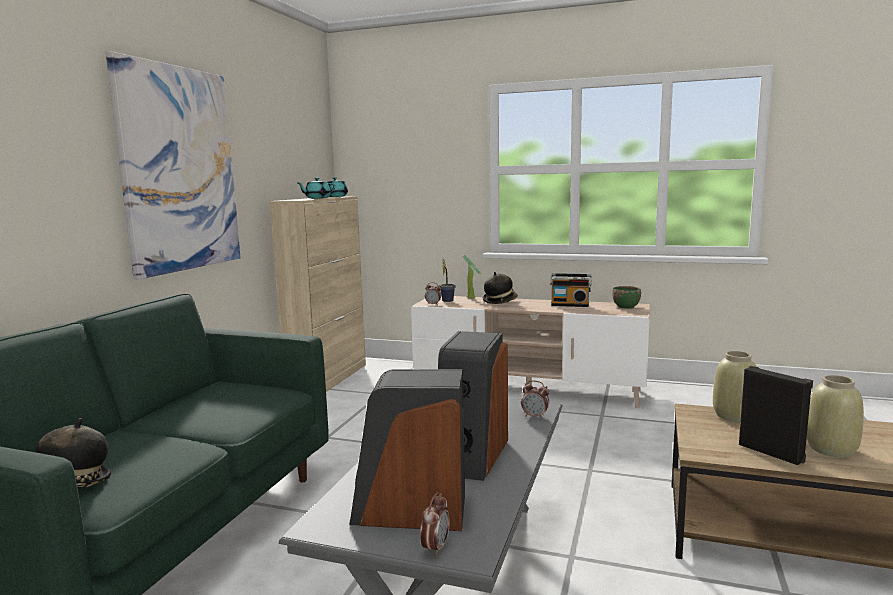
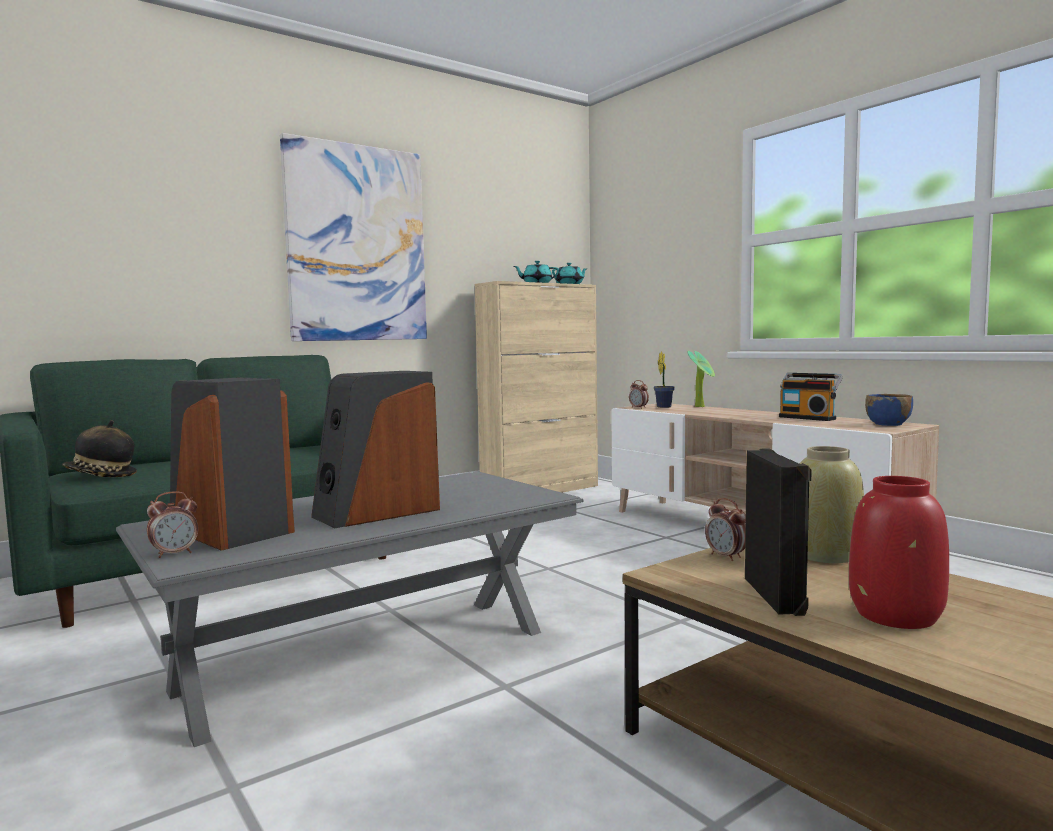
camera: 35 degrees right, 5 degrees down
(500, 301) = (724, 410): hat -> none
(535, 416) = (520, 500): alarm clock -> alarm clock (726, 557)
(626, 306) = (888, 424): green bowl -> blue bowl
(832, 449) = (897, 616): beige vase -> red vase

